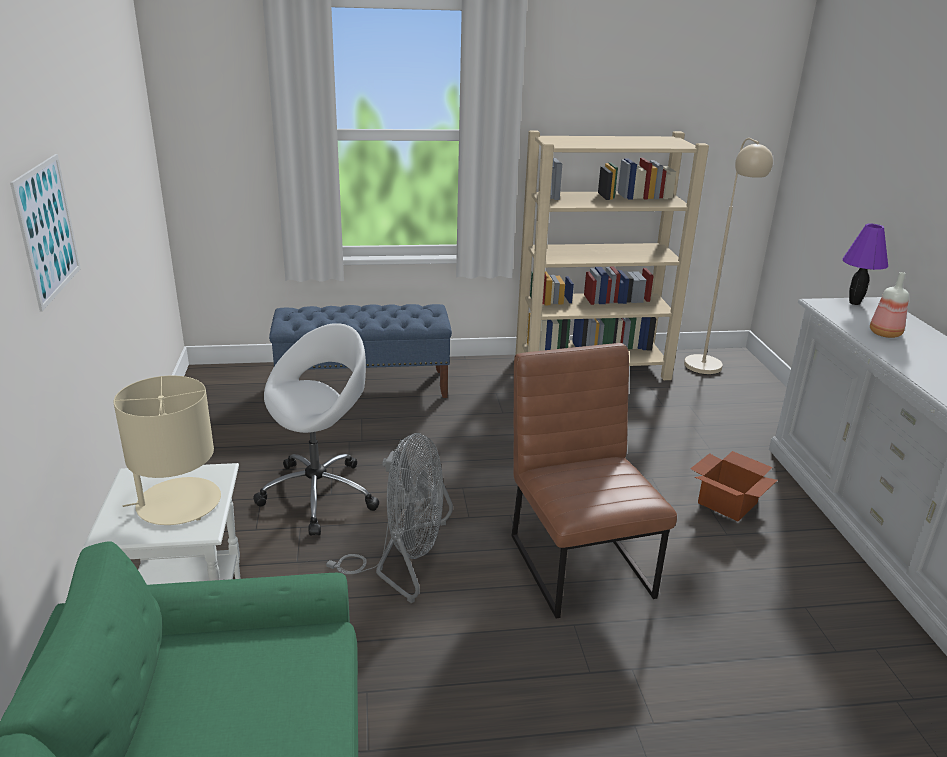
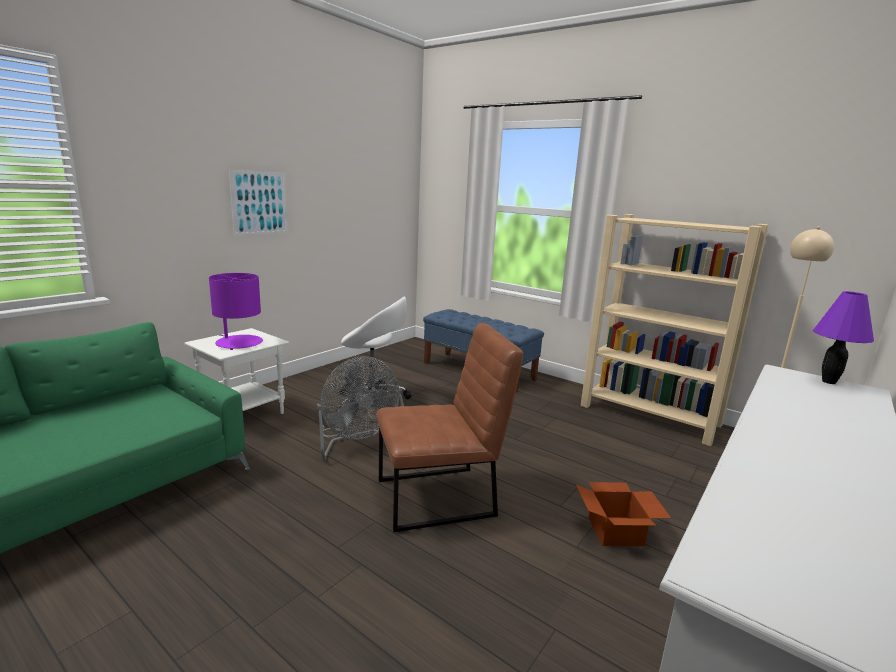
camera: 45 degrees right, 10 degrees down
(177, 503) = (239, 343): beige table lamp -> purple table lamp
(579, 562) = (439, 497): brown chair -> brown chair turned 45 degrees clockwise
(886, 334) = (804, 404): bottle -> none

